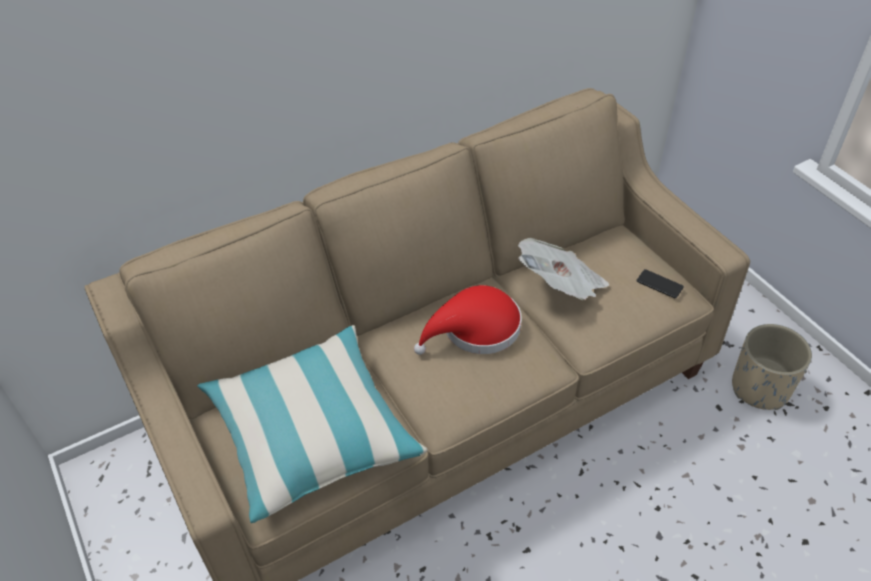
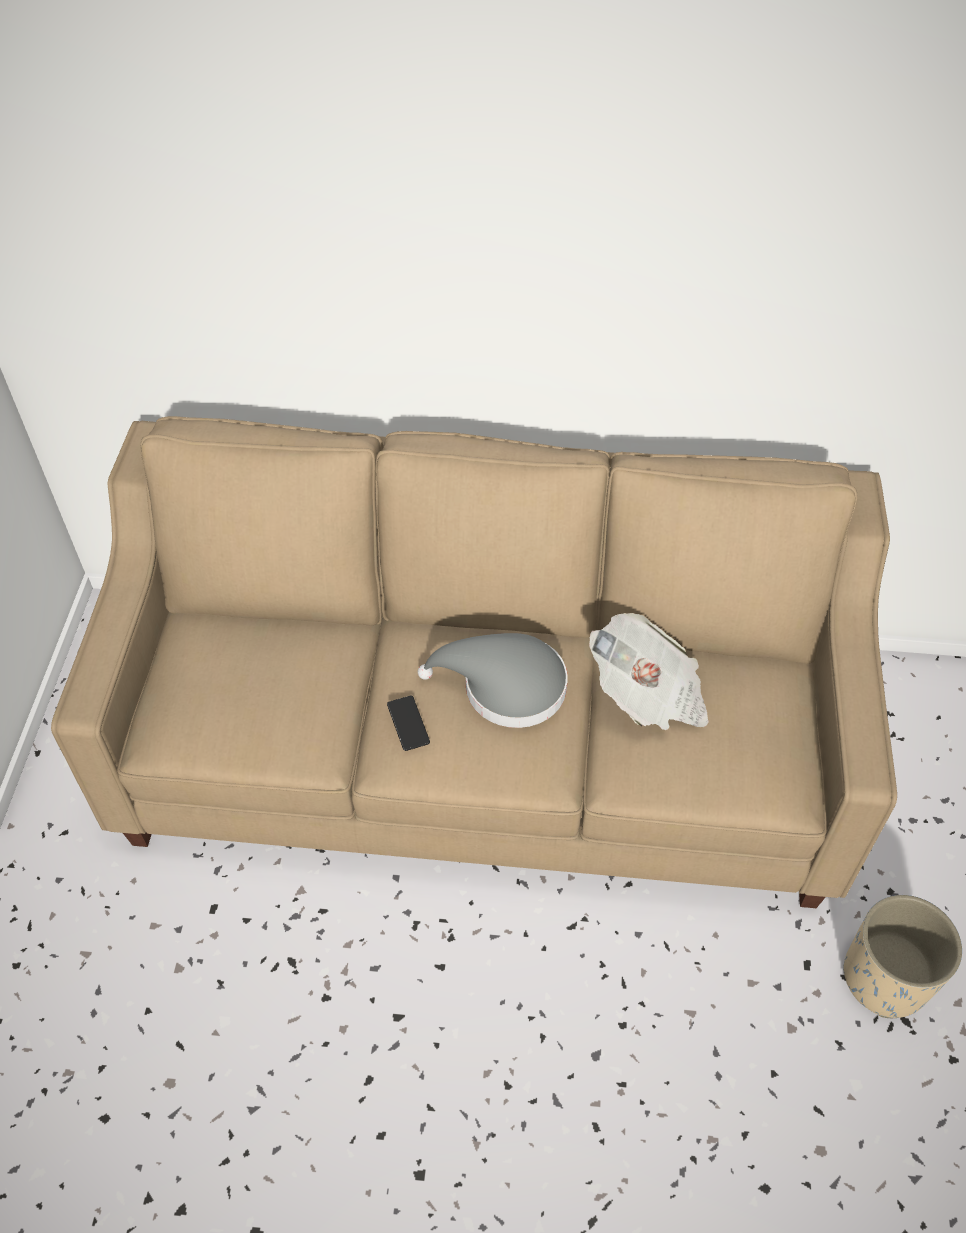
camera: 35 degrees right, 5 degrees up
(312, 433) = (252, 695): pillow -> none
(475, 329) = (505, 686): red hat -> grey hat
(659, 284) = (770, 763): phone -> phone (408, 723)

